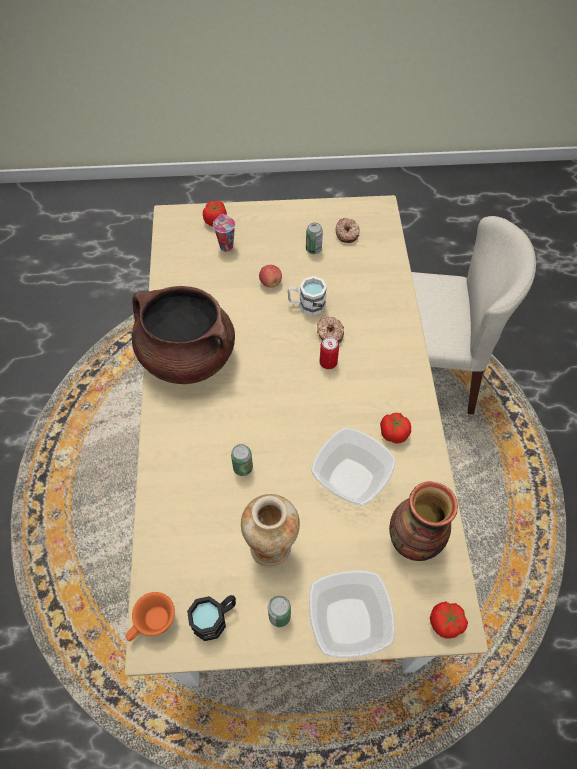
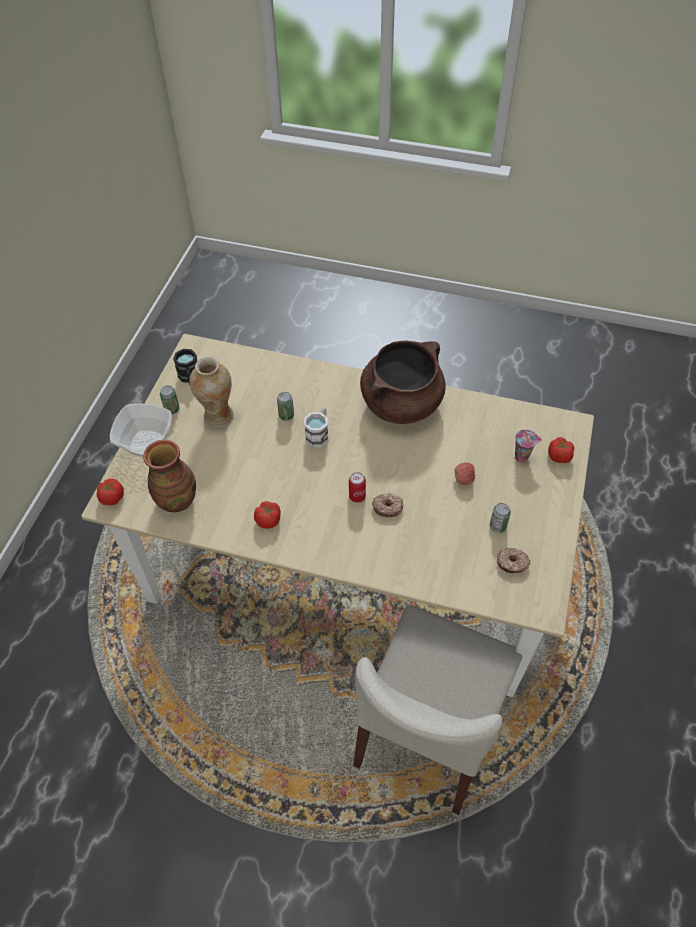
camera: 110 degrees right, 5 degrees down
(152, 624) = (204, 349): orange cup -> none
(306, 305) = (427, 499): white mug -> white mug (319, 434)
(351, 481) = (242, 477): bowl -> none

